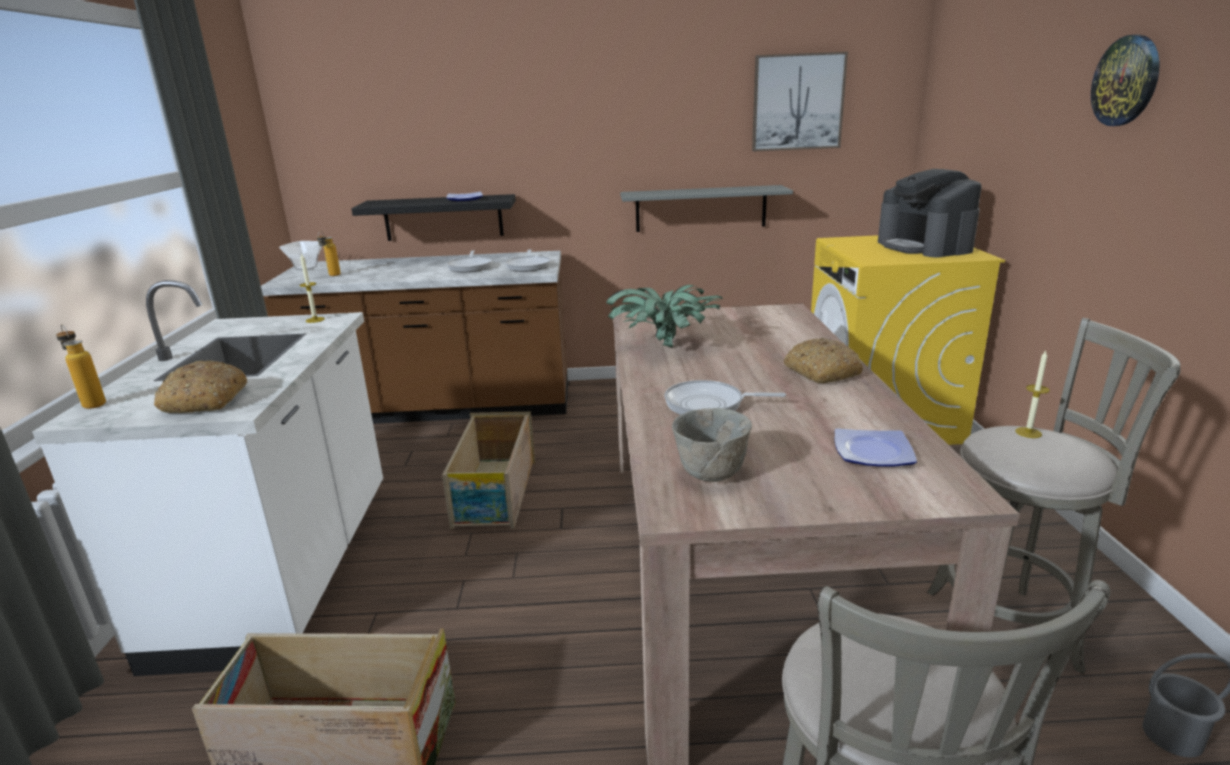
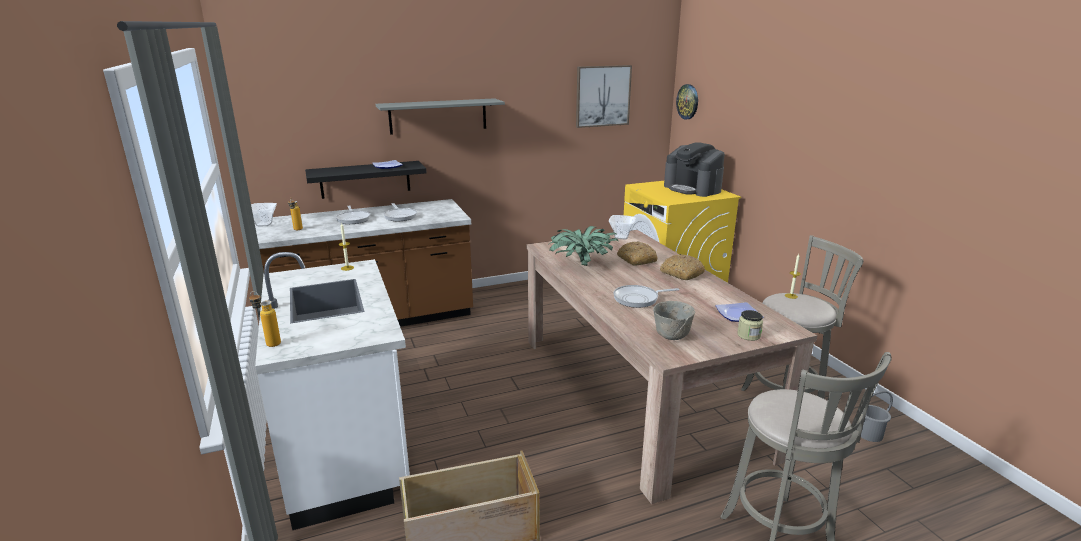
camera: 20 degrees left, 0 degrees up
(205, 400) = (352, 331): bread -> bread (636, 259)
(495, 494) = (459, 374): crate -> none
(528, 266) = (443, 213): frying pan -> frying pan (353, 219)
(701, 208) = (544, 165): grey shelf -> grey shelf (438, 116)
(767, 312) = (622, 237): none -> bowl
(864, 493) = (748, 335): none -> jar
(1126, 81) = (806, 107): wall clock -> wall clock (688, 101)

